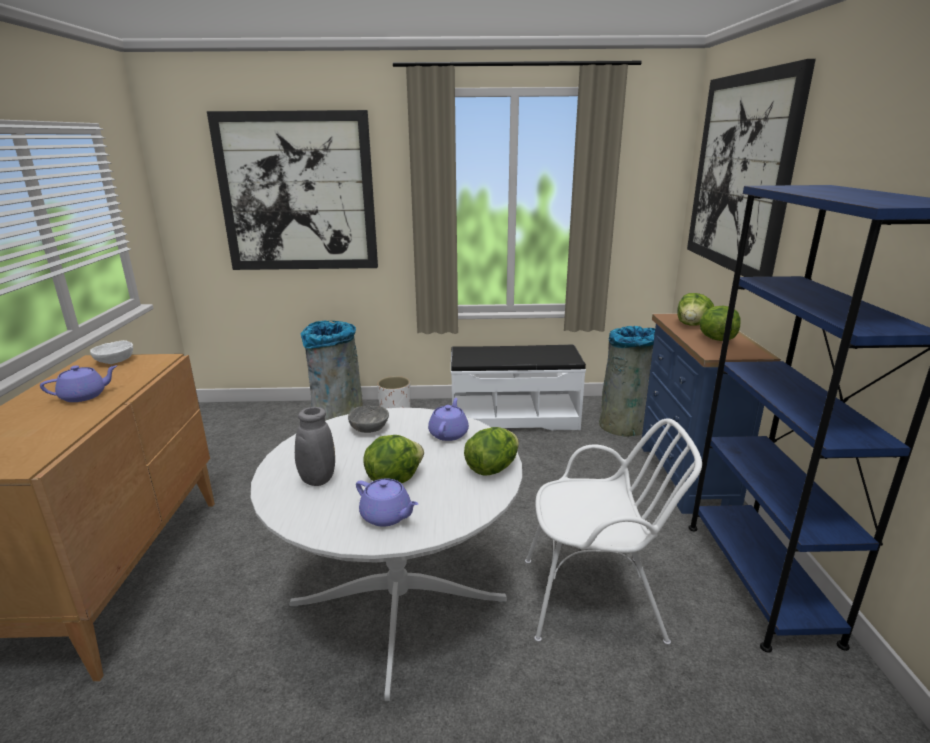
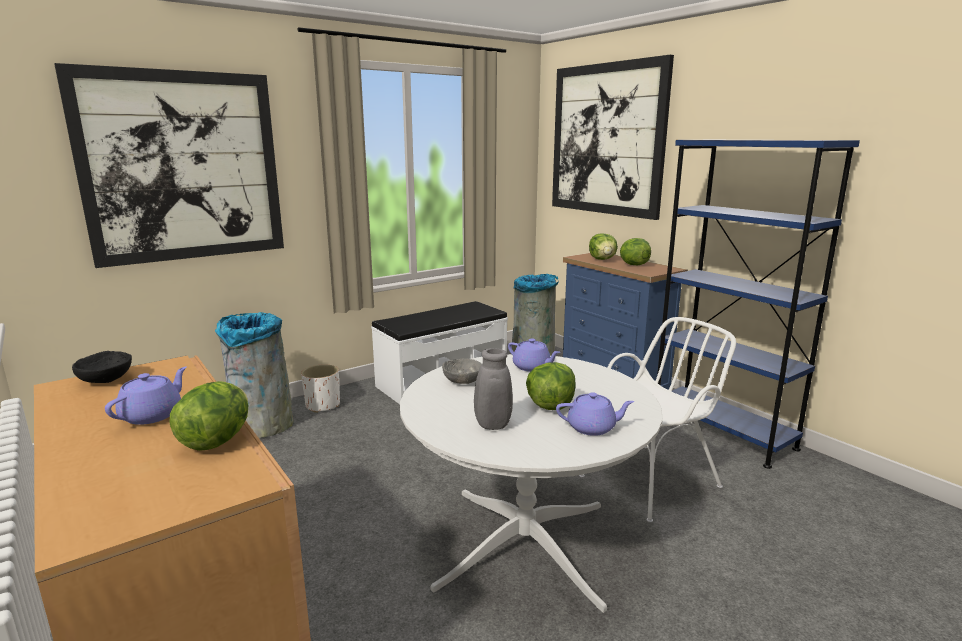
camera: 35 degrees left, 5 degrees down
(115, 361) = (106, 380): white bowl -> black bowl
(449, 433) = (532, 367): purple teapot -> purple teapot turned 150 degrees clockwise
(492, 468) = (605, 379): lettuce -> lettuce (216, 440)

